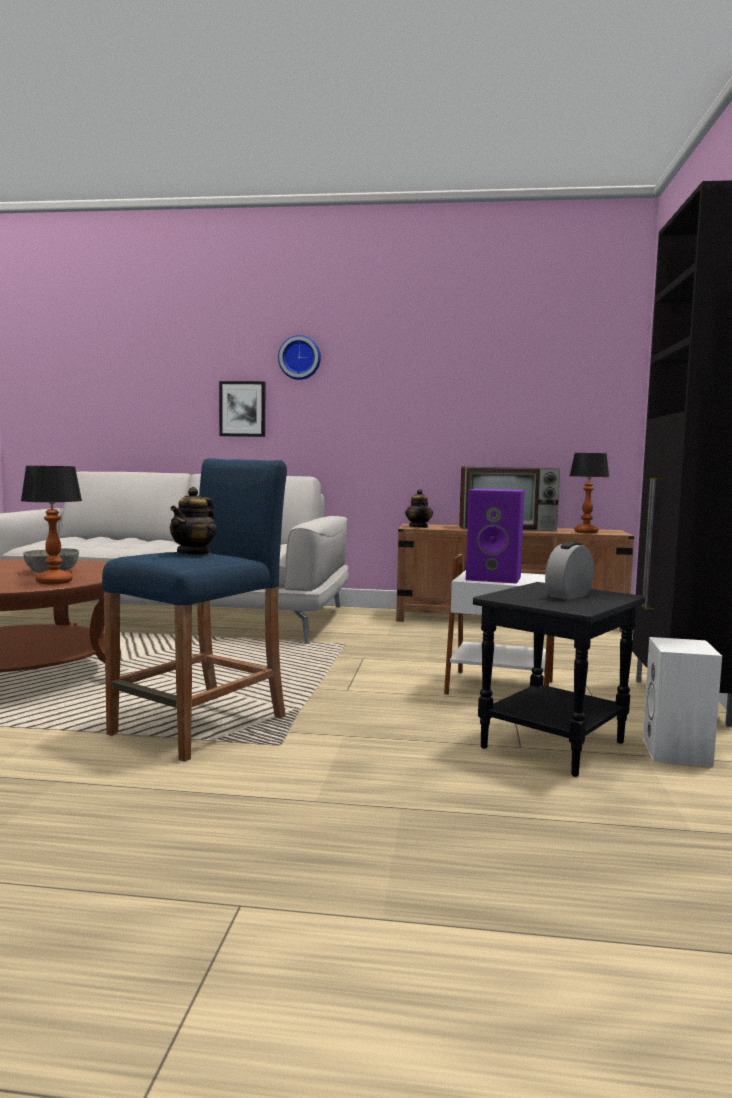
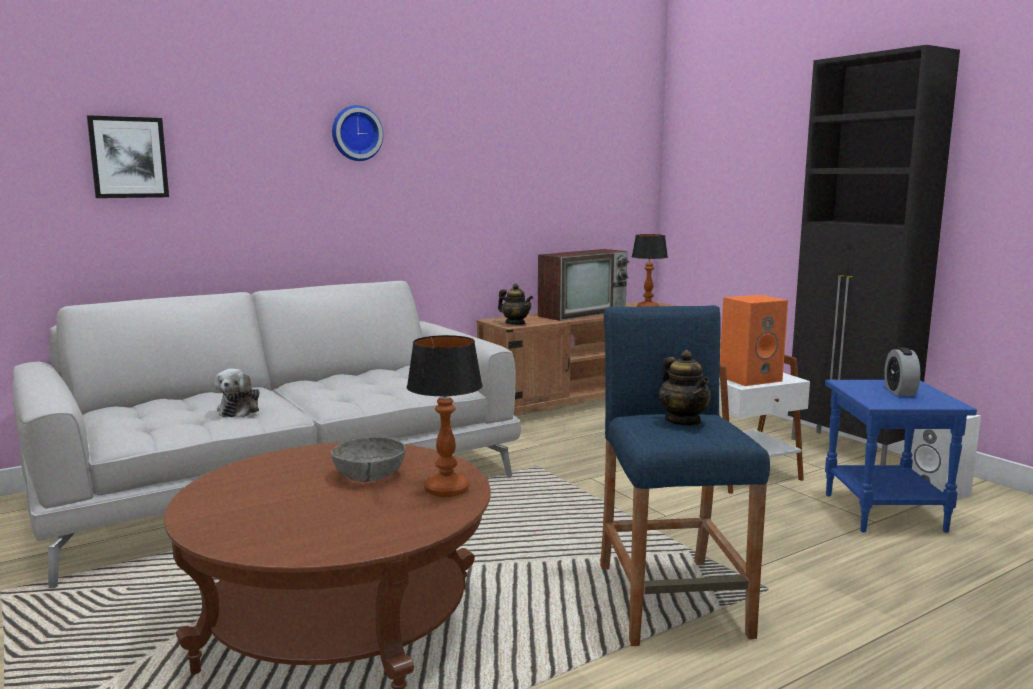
camera: 40 degrees left, 5 degrees up
(118, 545) = (240, 410): none -> plush toy
(242, 409) = (287, 198): picture -> picture (128, 157)
(495, 578) = (750, 378): purple speaker -> orange speaker
(554, 746) = (886, 513): black side table -> blue side table

